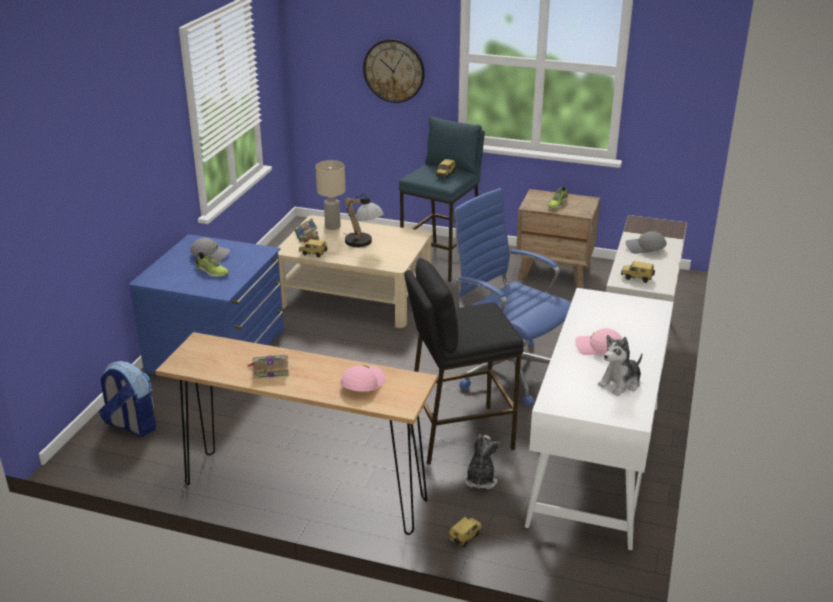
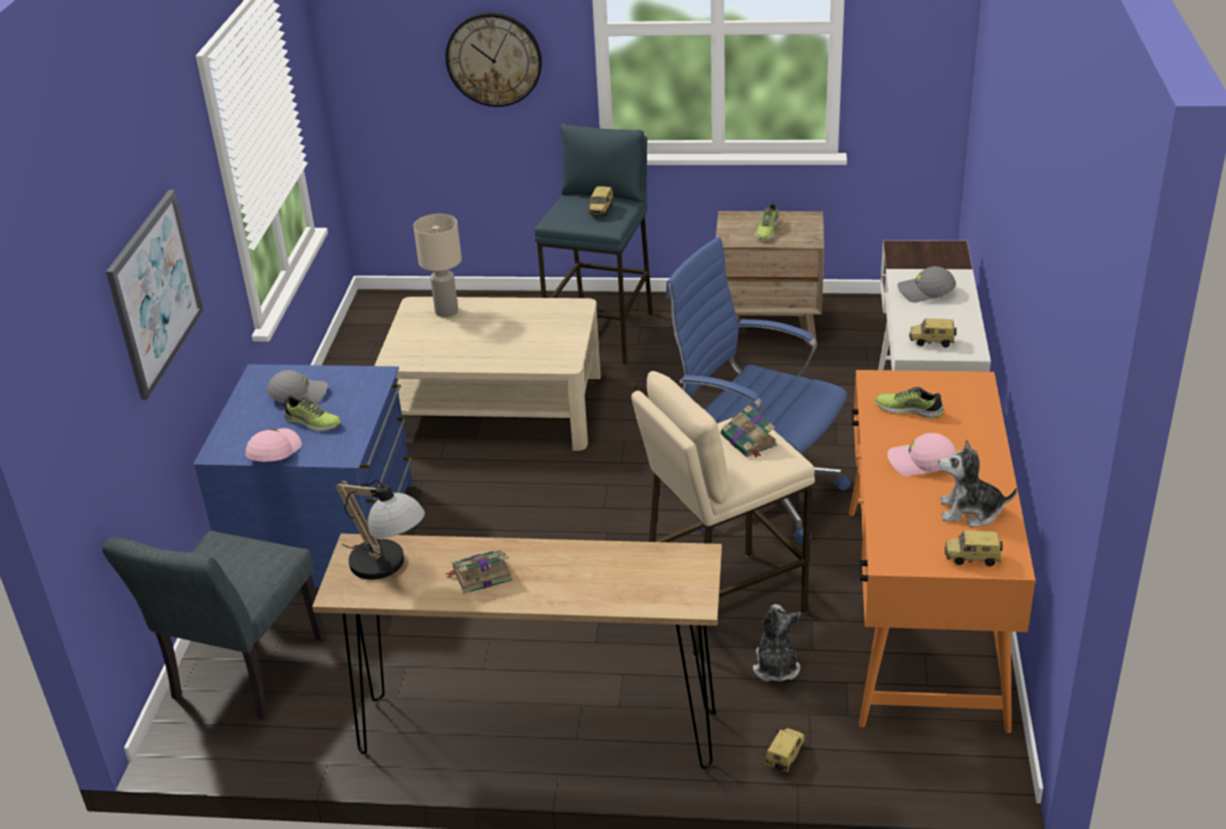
camera: 10 degrees left, 5 degrees up
(116, 166) = (155, 292): none -> picture
(131, 426) = (241, 676): backpack -> grey chair
(307, 236) = (415, 333): book -> book (749, 441)
(313, 254) = (435, 362): toy car -> toy car (972, 559)
(362, 384) = (622, 576): pink cap -> pink cap (273, 452)
(363, 243) = (503, 333): table lamp -> table lamp (389, 567)
(459, 434) = (722, 604): black stool -> beige stool
(595, 463) = (921, 613): white desk -> orange desk
(603, 316) = (909, 409): none -> shoe
(620, 383) = (970, 512): plush toy -> plush toy turned 60 degrees clockwise

